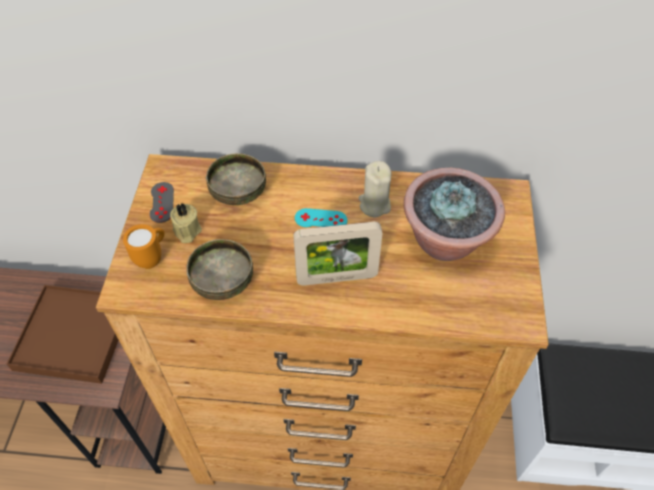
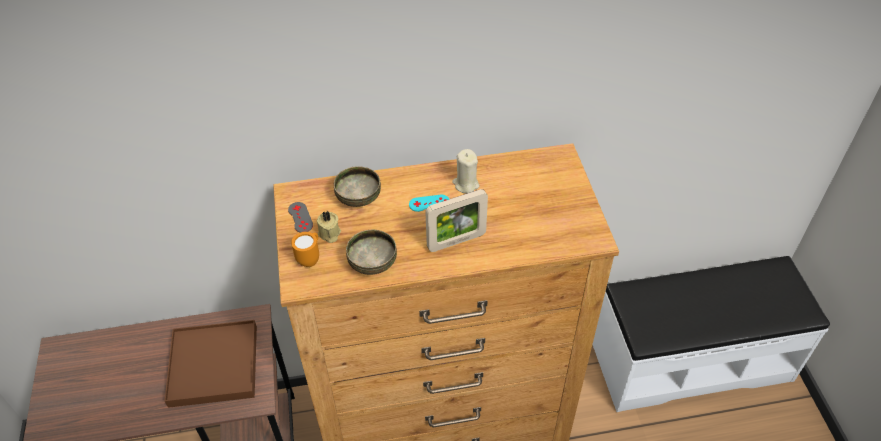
camera: 15 degrees left, 5 degrees down
(445, 242) = (527, 199): potted plant -> none

